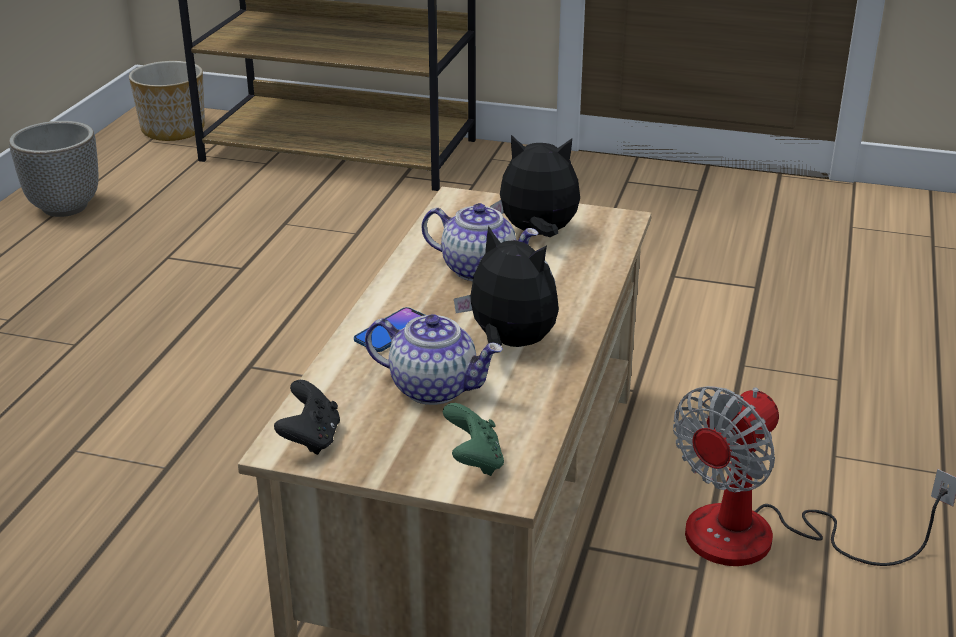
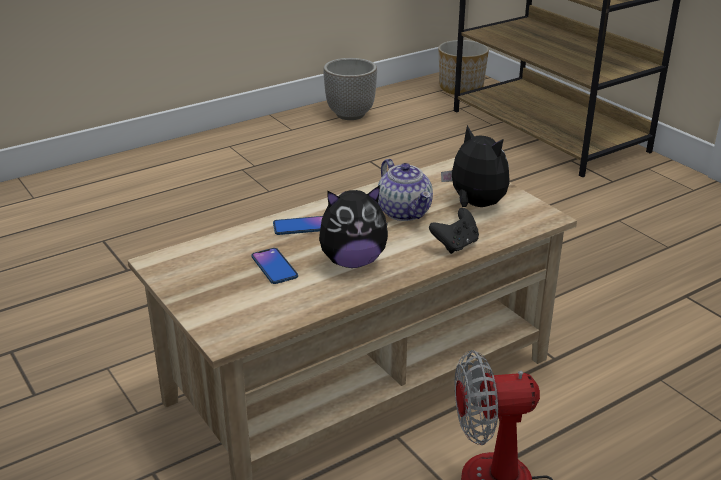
camera: 40 degrees right, 0 degrees up
(311, 439) = (175, 264): black game controller -> black game controller (455, 245)
(435, 388) = (274, 267): teapot -> phone
(474, 461) = (231, 315): green game controller -> none
(509, 344) = (352, 261): plush toy -> plush toy turned 90 degrees clockwise

